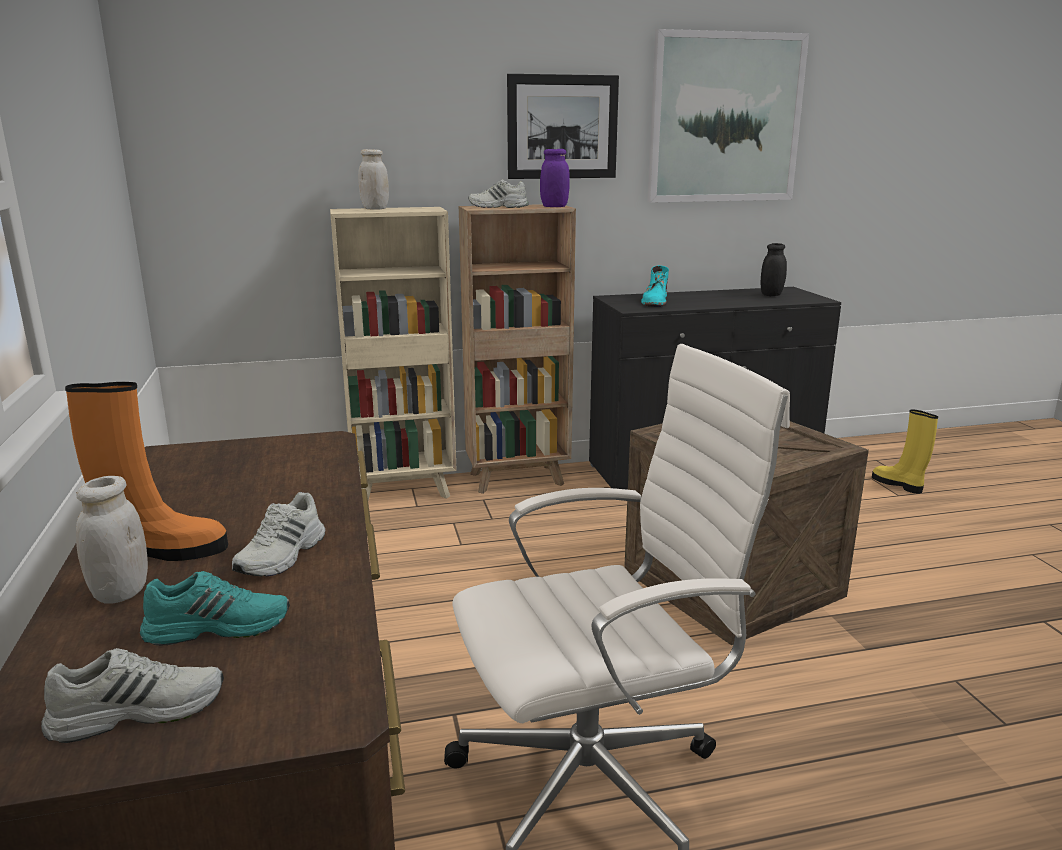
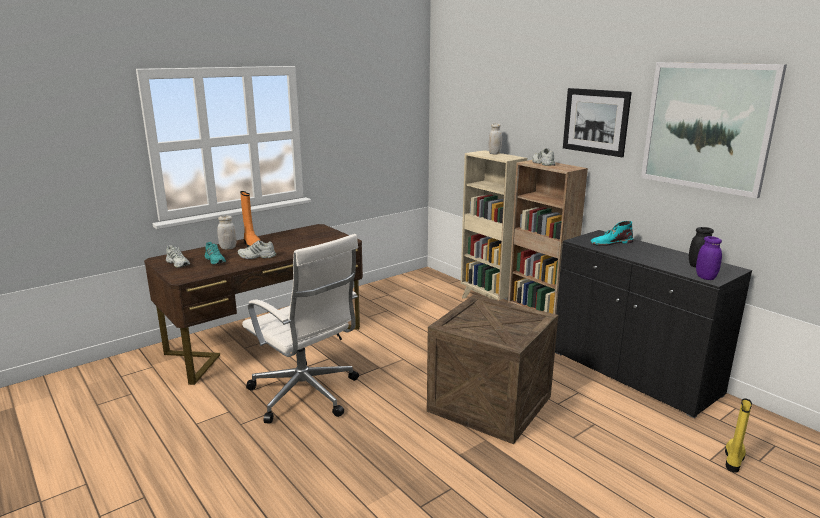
camera: 65 degrees right, 0 degrees up
(554, 207) = (564, 169): purple jar -> purple jar (705, 277)

